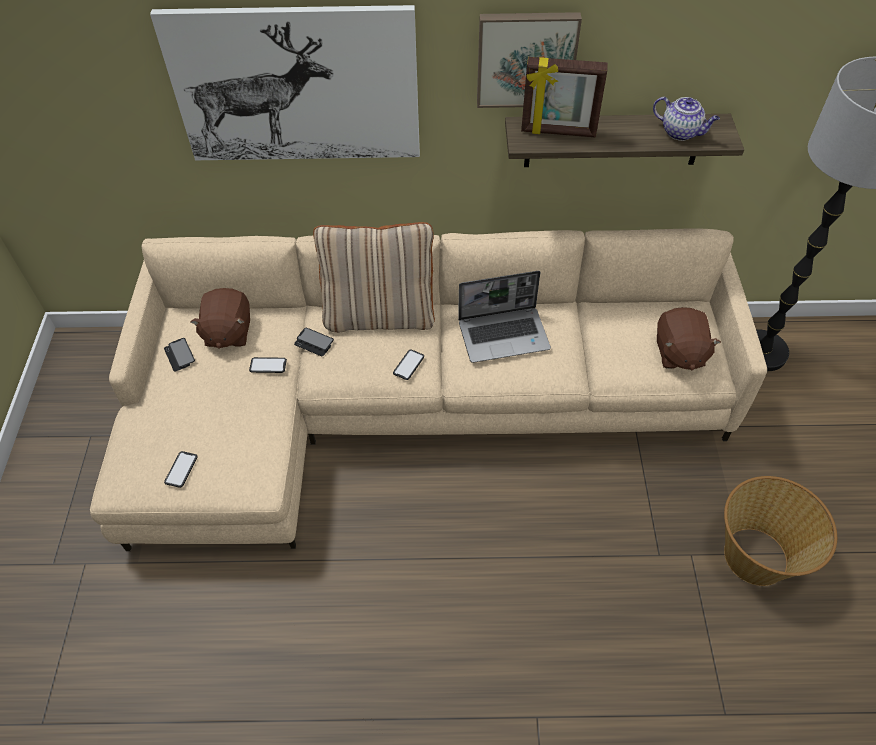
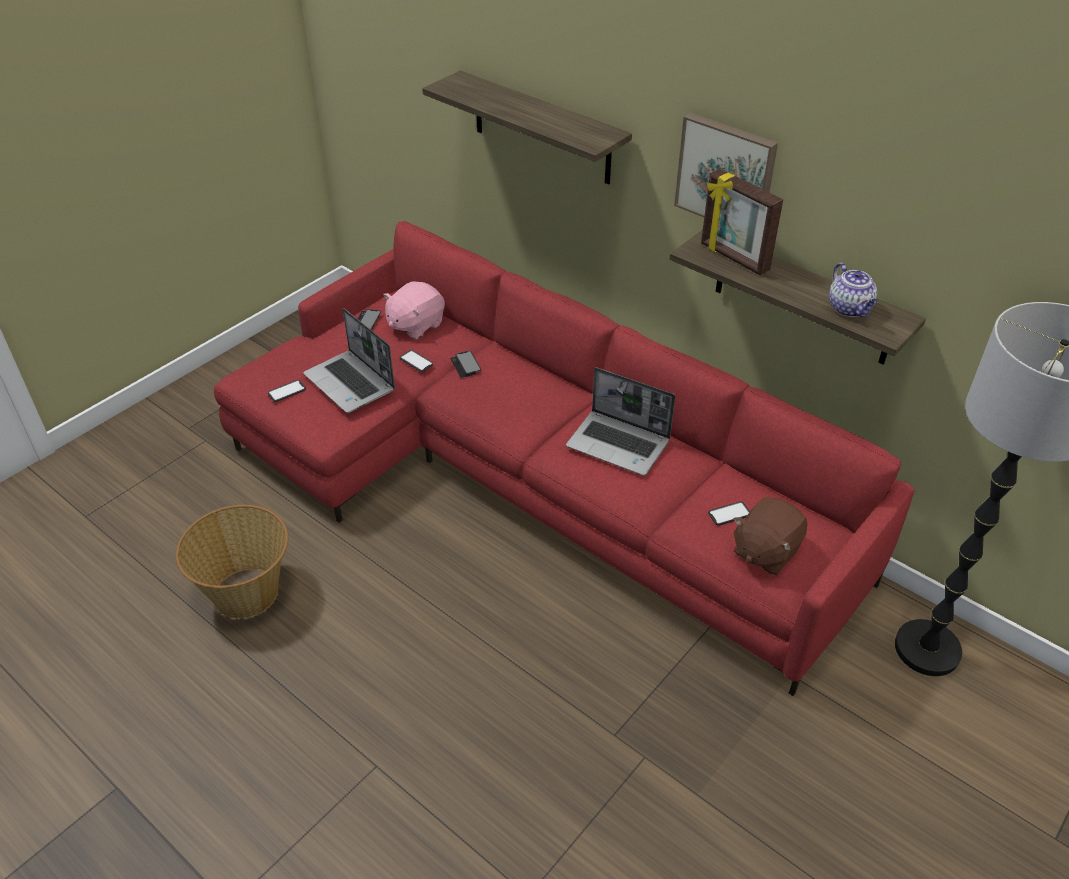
camera: 40 degrees right, 10 degrees down
(228, 332) = (415, 325): brown plush toy -> pink plush toy
(233, 422) = (351, 383): none -> laptop
(296, 86) = (541, 128): picture -> shelf
(379, 315) = (537, 374): beige pillow -> none
(406, 405) = (529, 480): beige sofa -> red sofa
(408, 365) = (517, 420): phone -> phone (729, 514)
(756, 556) = (708, 805): basket -> basket (247, 593)

